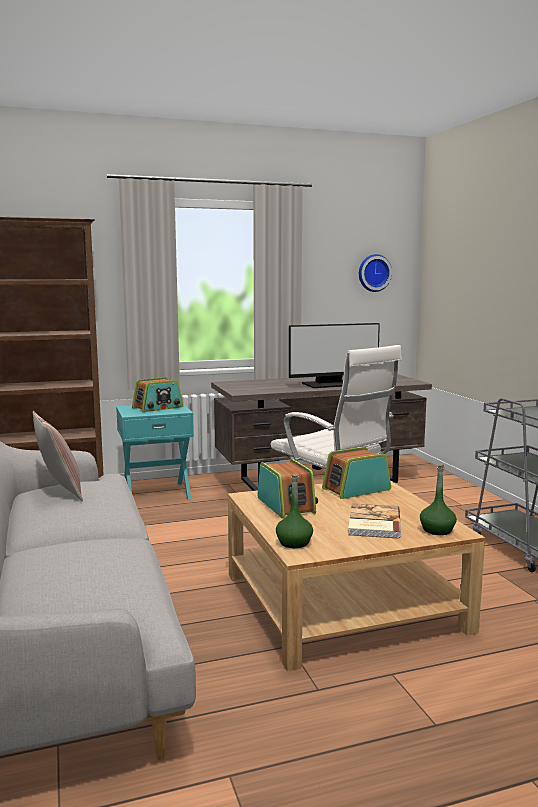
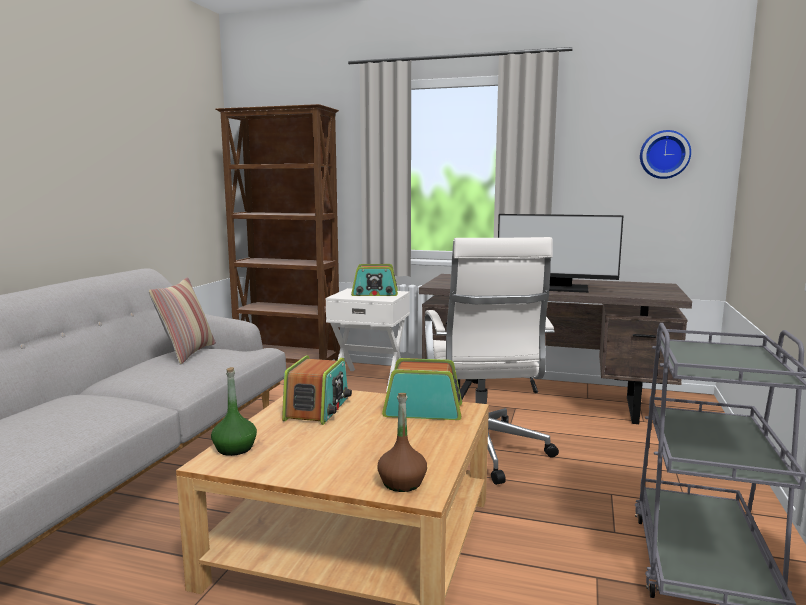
camera: 35 degrees right, 0 degrees up
(156, 493) = (370, 379): turquoise nightstand -> white nightstand
(373, 523) = (352, 452): book -> none
(437, 530) = (402, 483): green bottle -> brown bottle

